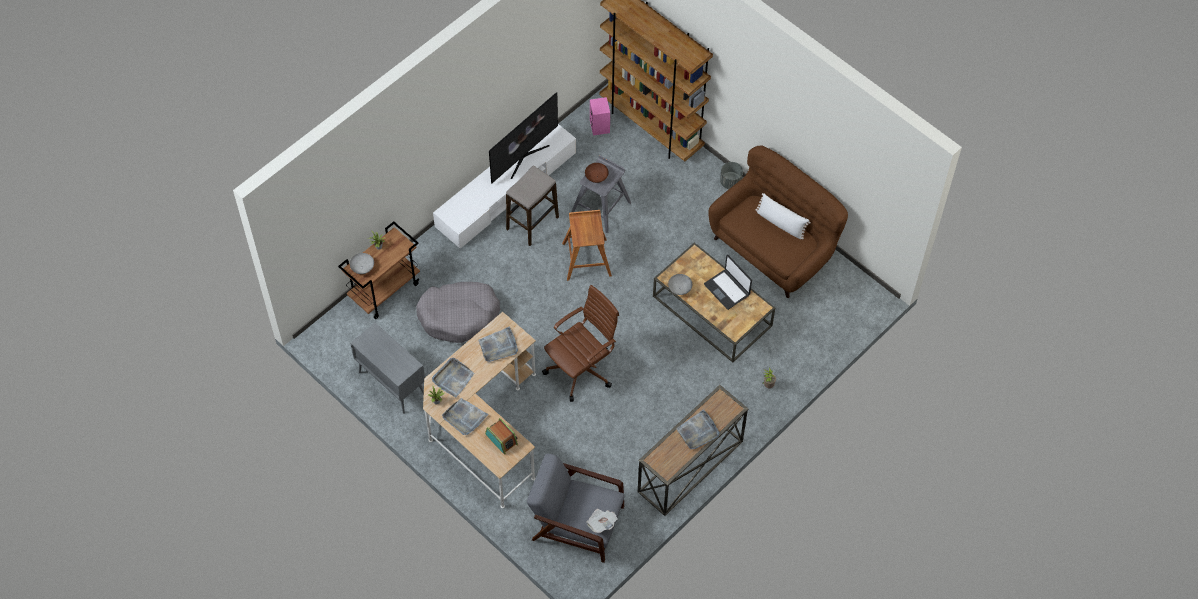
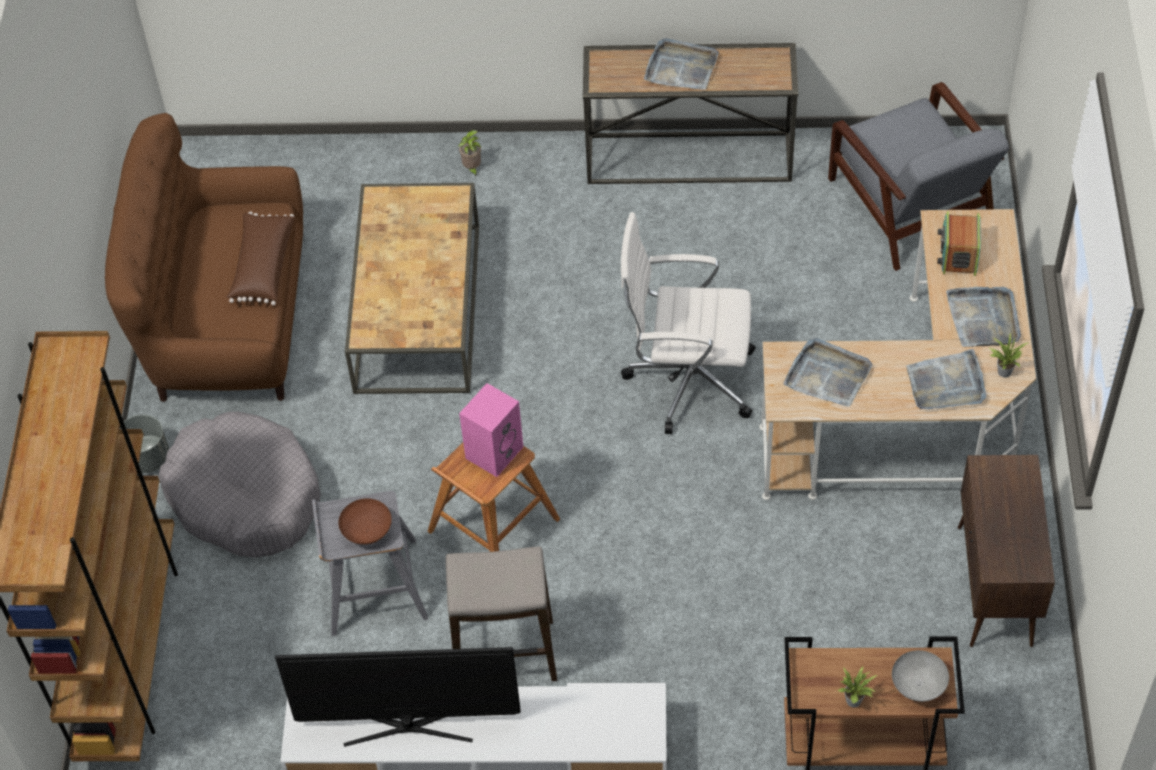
camera: 130 degrees left, 5 degrees down
(391, 383) = (995, 587): grey cabinet -> brown cabinet
(459, 316) = (783, 603): grey dog bed -> grey dog bed (245, 496)
(581, 369) = (687, 379): brown office chair -> white office chair
(600, 127) = (202, 725): pink speaker -> pink speaker (494, 451)
(601, 523) = (910, 111): newspaper -> none
(680, 289) = (449, 306): grey bowl -> none
(727, 289) = (389, 254): laptop -> none
(761, 242) = (262, 266): none -> brown pillow
(780, 223) = (202, 270): white pillow -> none

